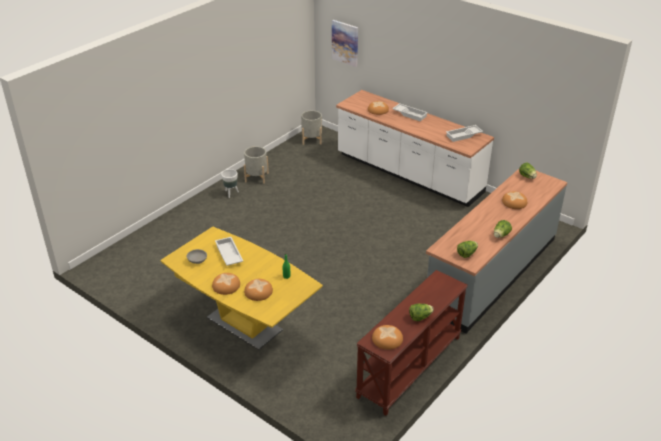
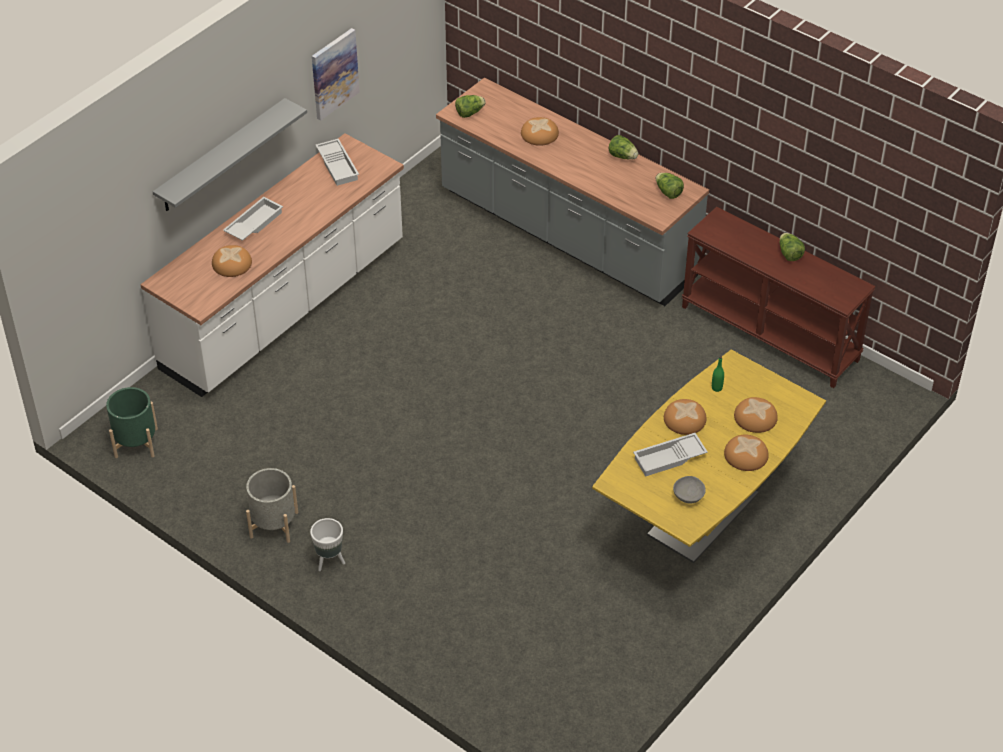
camera: 90 degrees left, 10 degrees up
(311, 139) = (136, 443): grey planter -> green planter
(345, 43) = (92, 241): picture -> picture (334, 73)
(387, 339) = (835, 286): bread -> bread (684, 419)
(418, 70) = (222, 156): none -> grey shelf

